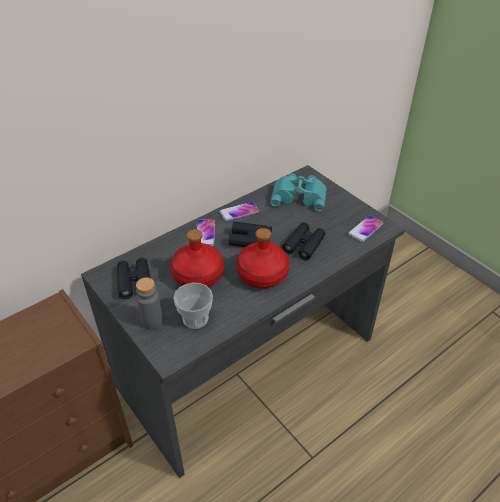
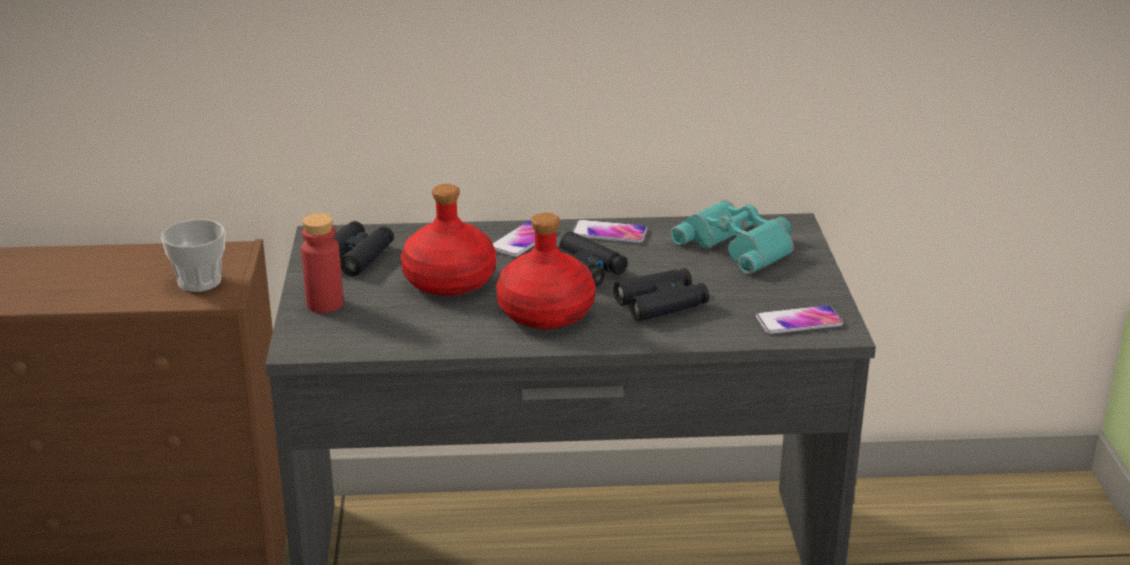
camera: 35 degrees right, 15 degrees down
(152, 321) = (325, 304): grey bottle -> red bottle
(195, 318) = (384, 323): cup -> cup (199, 282)

